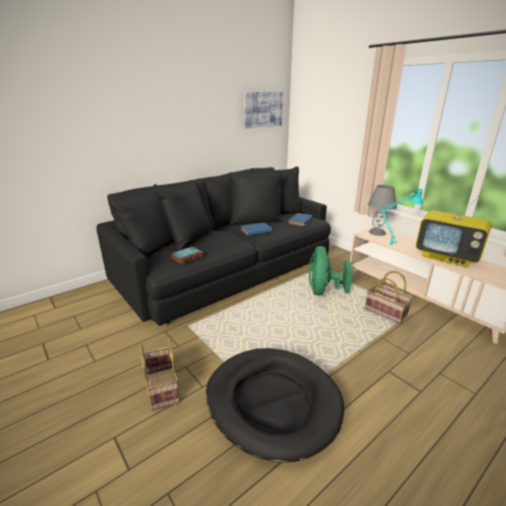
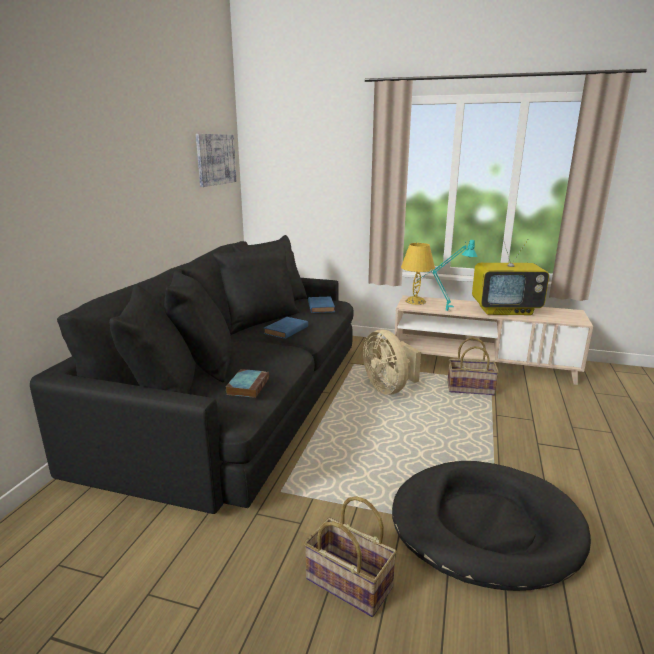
camera: 35 degrees left, 5 degrees down
(323, 291) = (389, 388): green fan -> beige fan
(377, 232) = (415, 301): grey table lamp -> yellow table lamp

